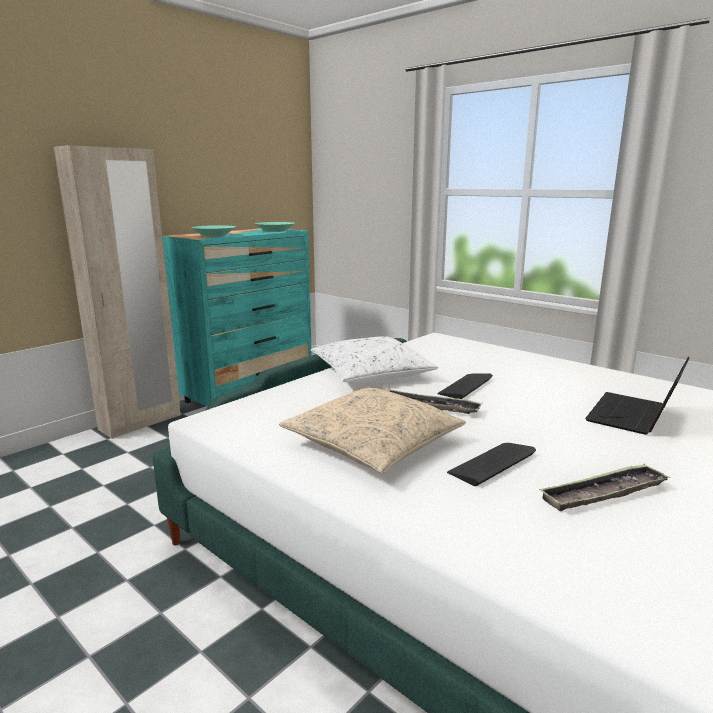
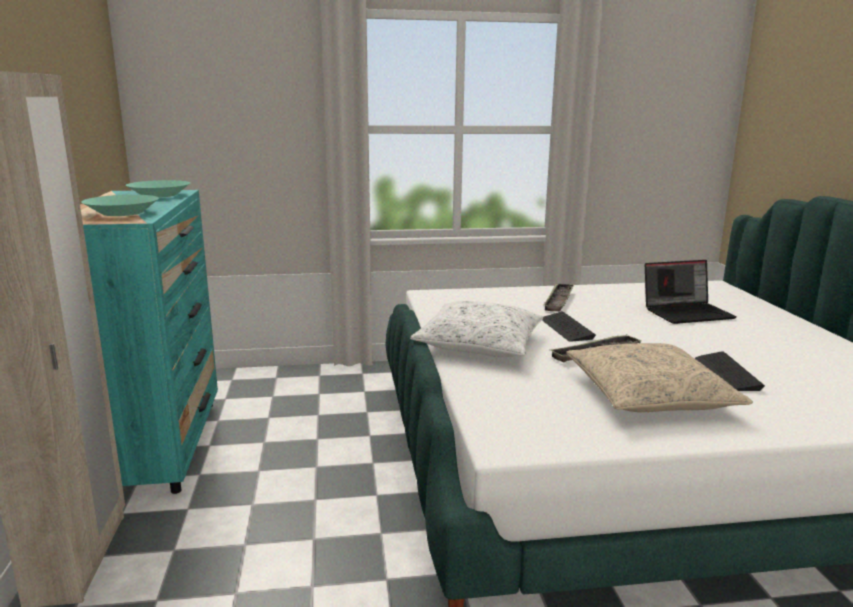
camera: 50 degrees left, 0 degrees up
(603, 493) = (797, 363): tray -> tray (559, 300)
(634, 416) = (687, 312): laptop -> laptop turned 90 degrees counterclockwise

